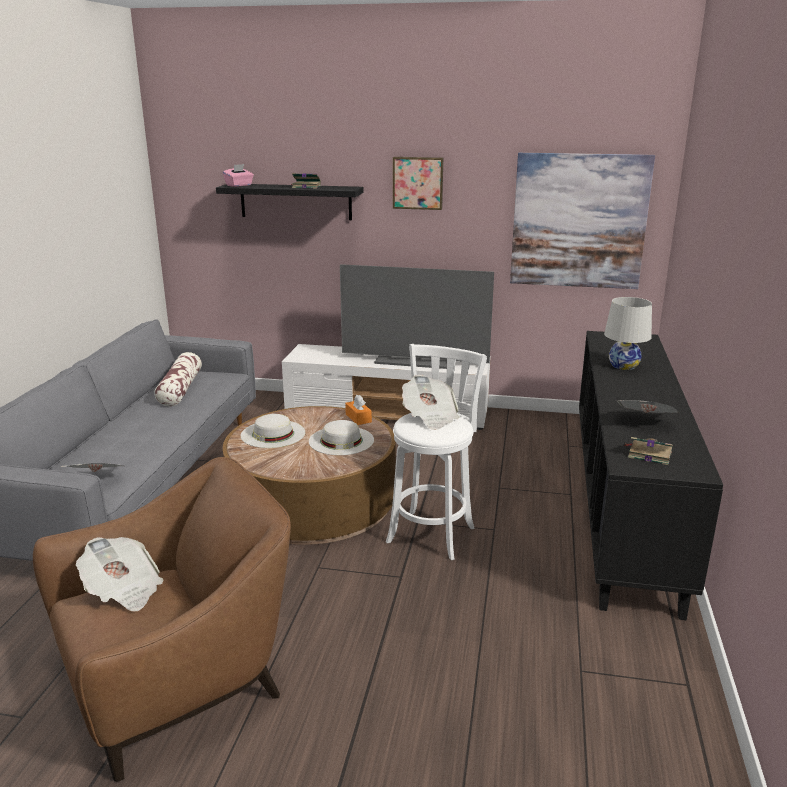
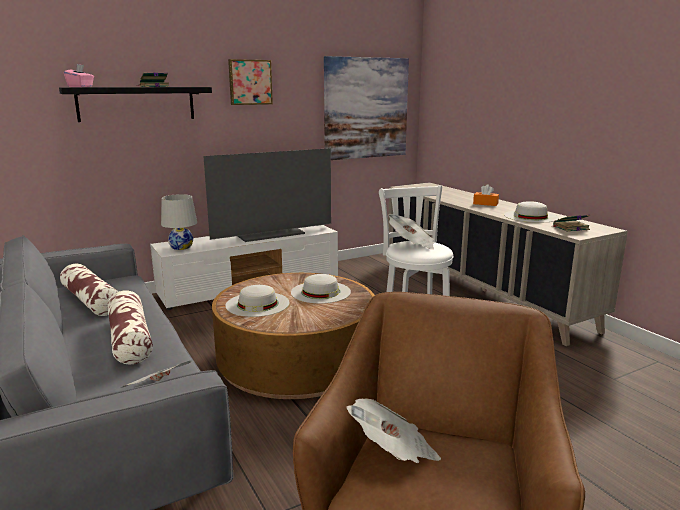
camera: 40 degrees left, 5 degrees down
(149, 432) = (130, 339): none -> pillow
(358, 418) = (302, 276): orange tissue box -> orange tissue box (485, 204)
(623, 365) = (452, 197): white table lamp -> white table lamp (181, 247)
(623, 504) = (480, 291): black cabinet -> beige cabinet
(645, 422) = (530, 216): newspaper -> white hat

